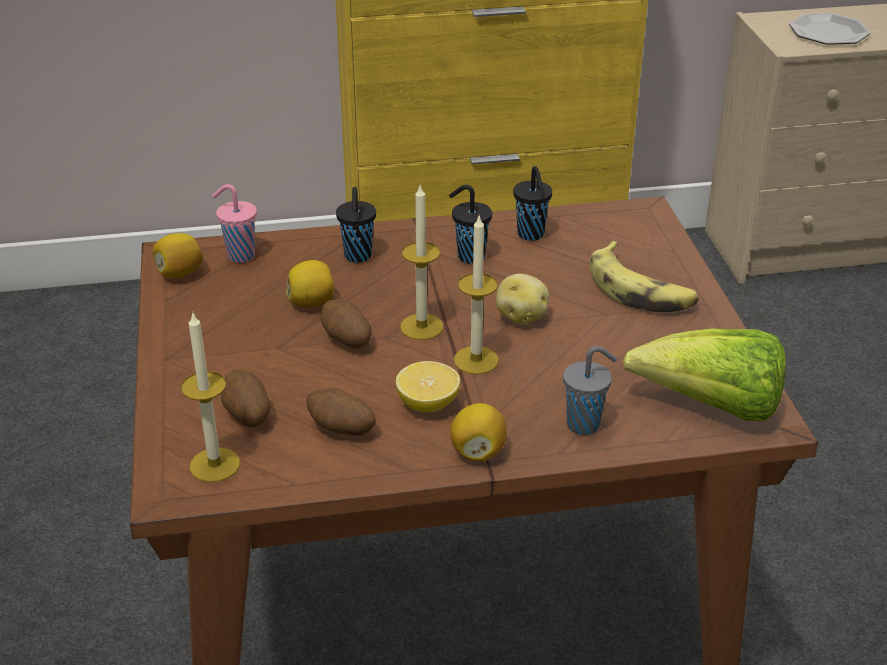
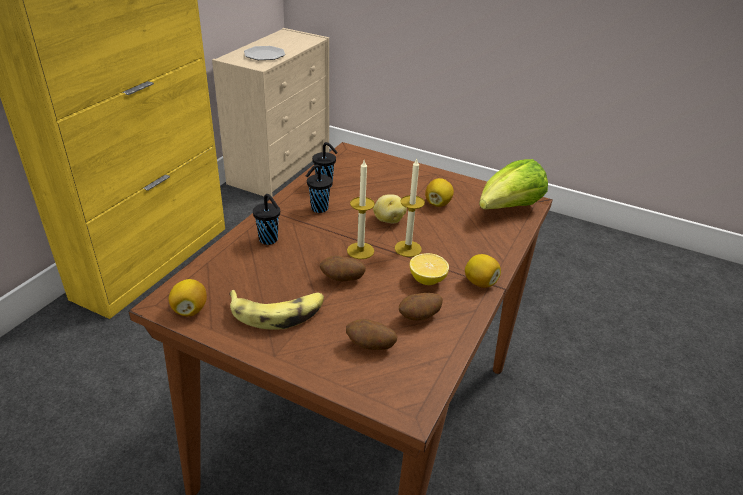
camera: 55 degrees left, 0 degrees up
(215, 465) = (403, 379): candle -> none
(239, 255) = (206, 278): pink cup -> none
(312, 302) = (291, 274): lemon -> lemon (438, 203)
(585, 424) = (489, 244): grey cup -> none
(640, 290) = (407, 182): banana -> banana (278, 312)

